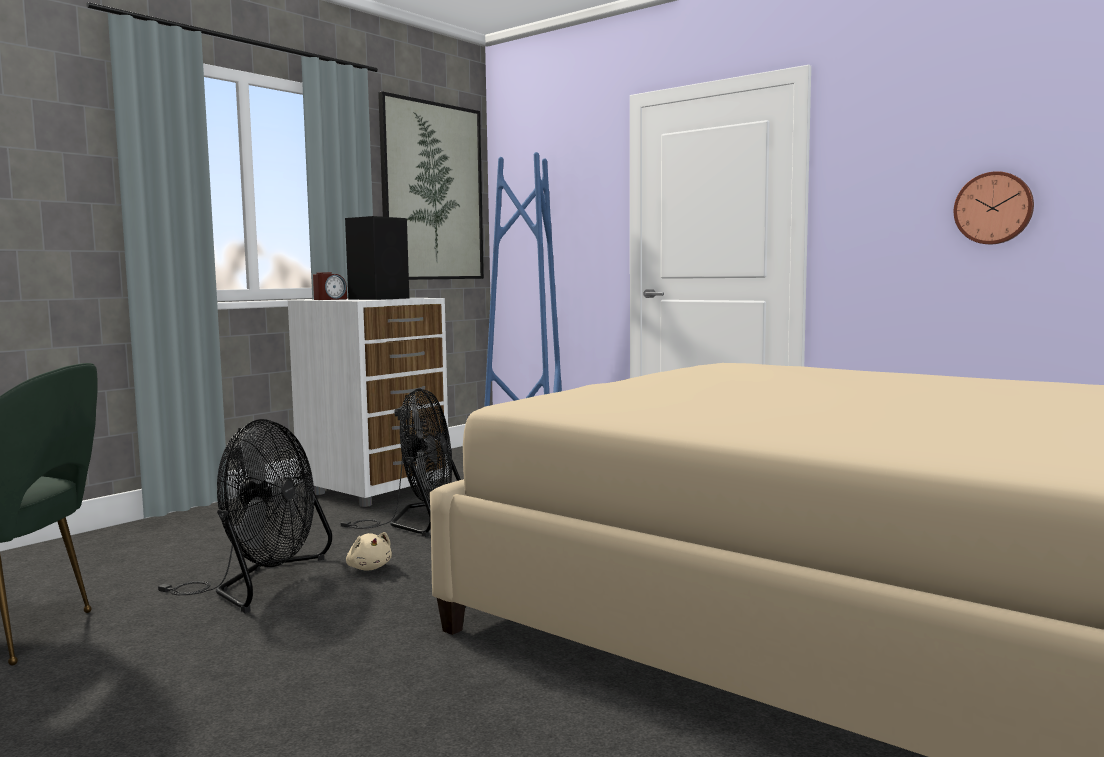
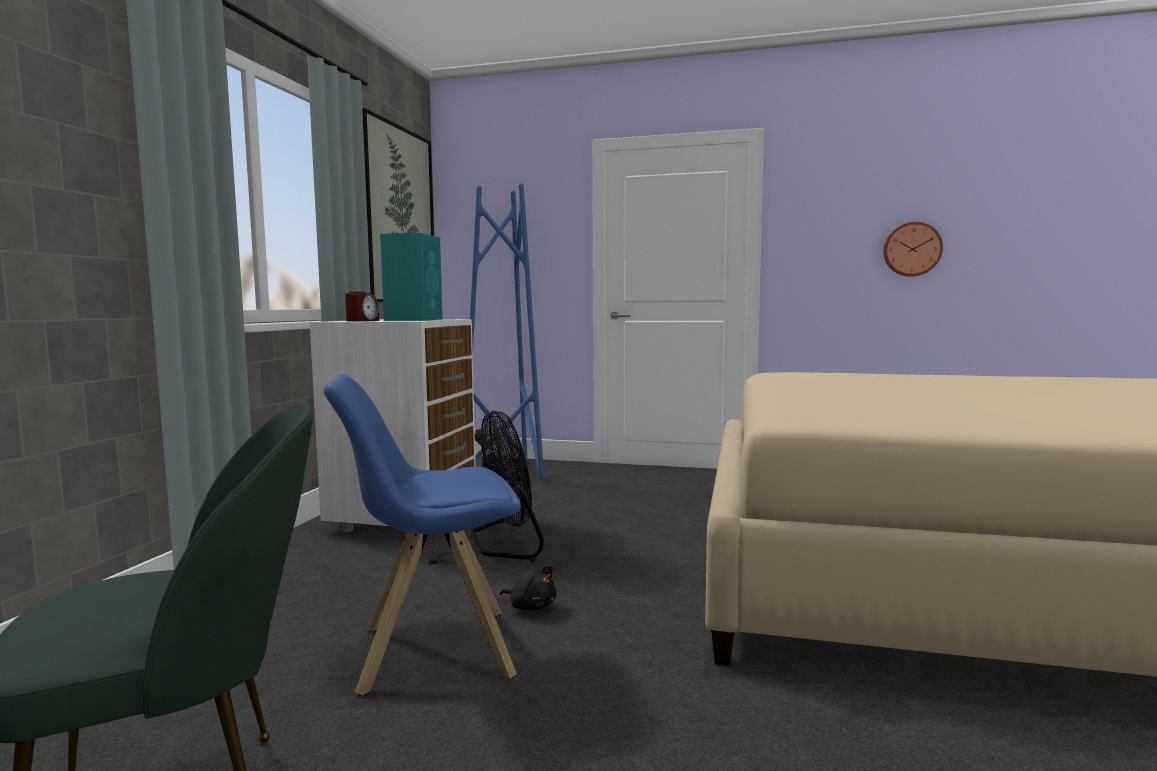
camera: 25 degrees left, 0 degrees up
(256, 583) = (434, 650): black fan -> blue chair
(369, 568) = (531, 606): beige plush toy -> black plush toy
(380, 298) = (414, 320): black speaker -> turquoise speaker

